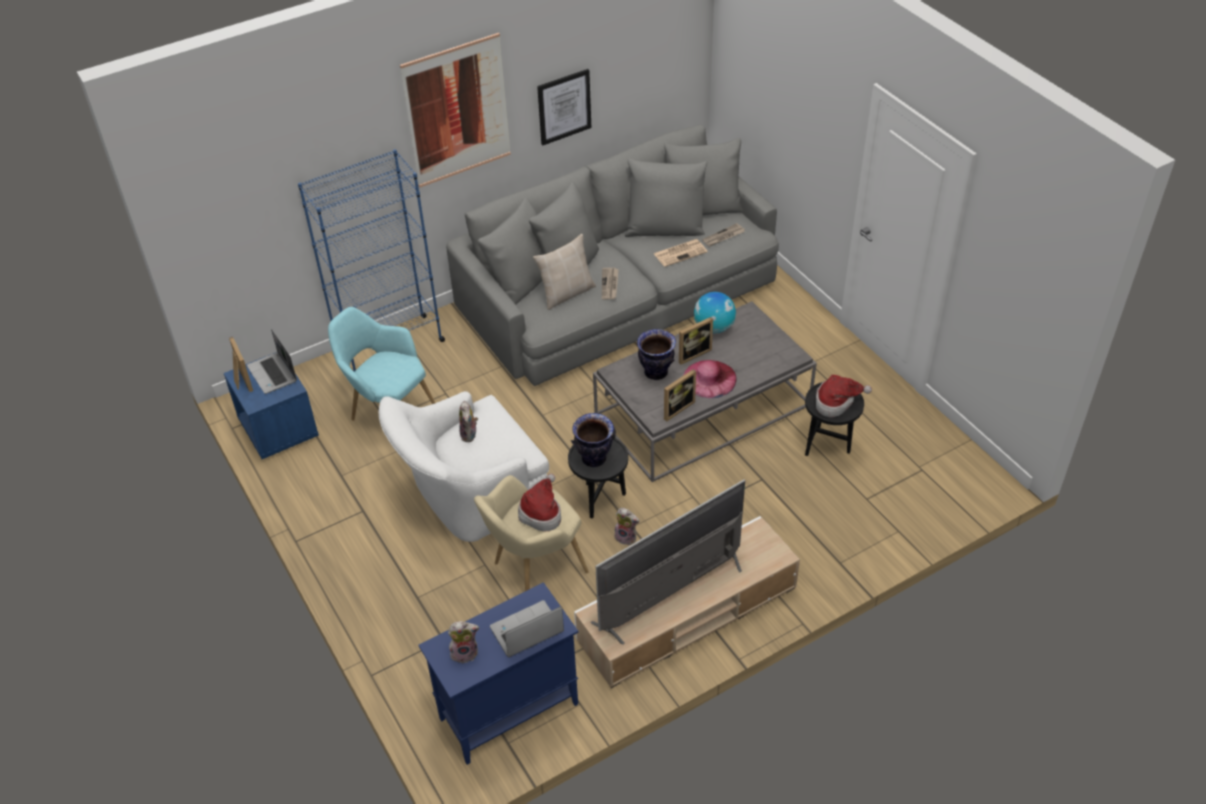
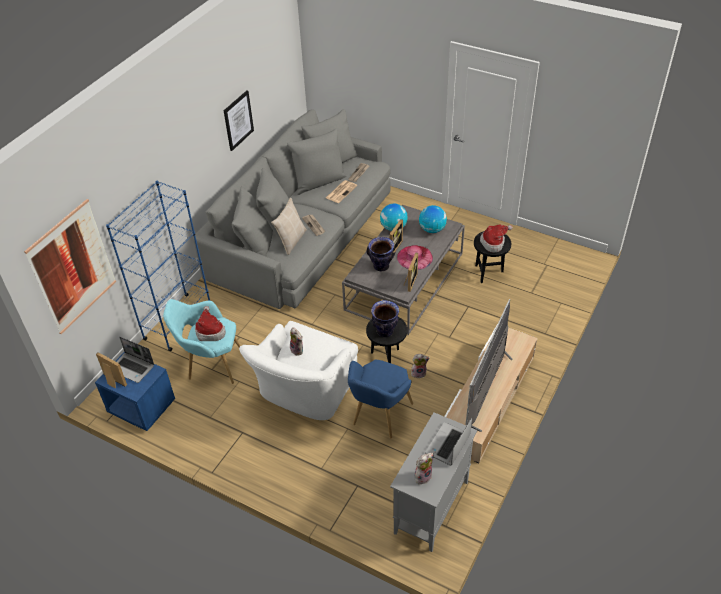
camera: 30 degrees left, 0 degrees up
(457, 110) = (185, 141): picture -> picture (72, 267)
(508, 712) = (431, 508): blue cabinet -> grey cabinet
(533, 568) = (379, 416): beige armchair -> blue armchair
(541, 512) = (382, 376): hat -> hat (210, 331)
(763, 350) = (432, 229): none -> globe

